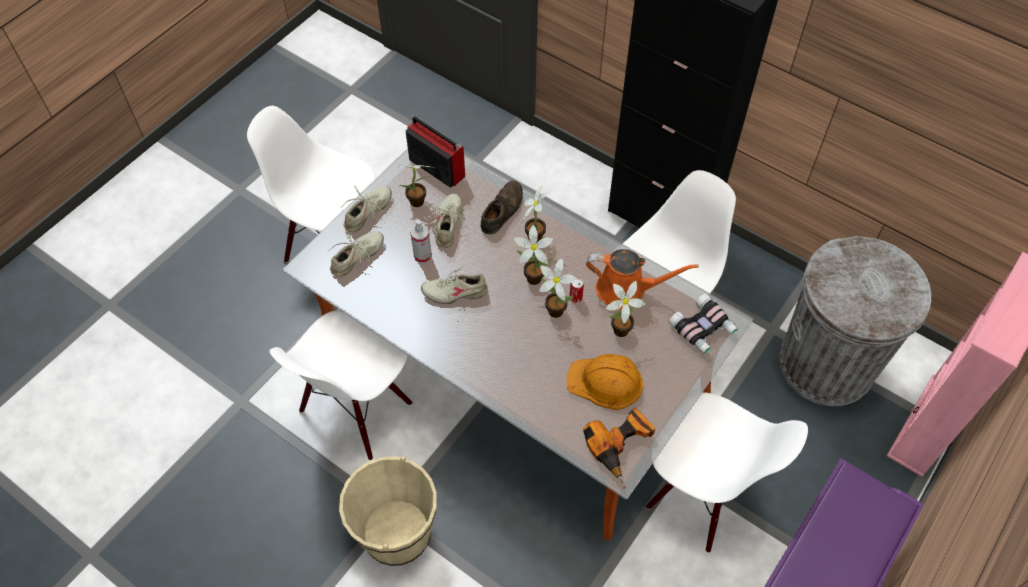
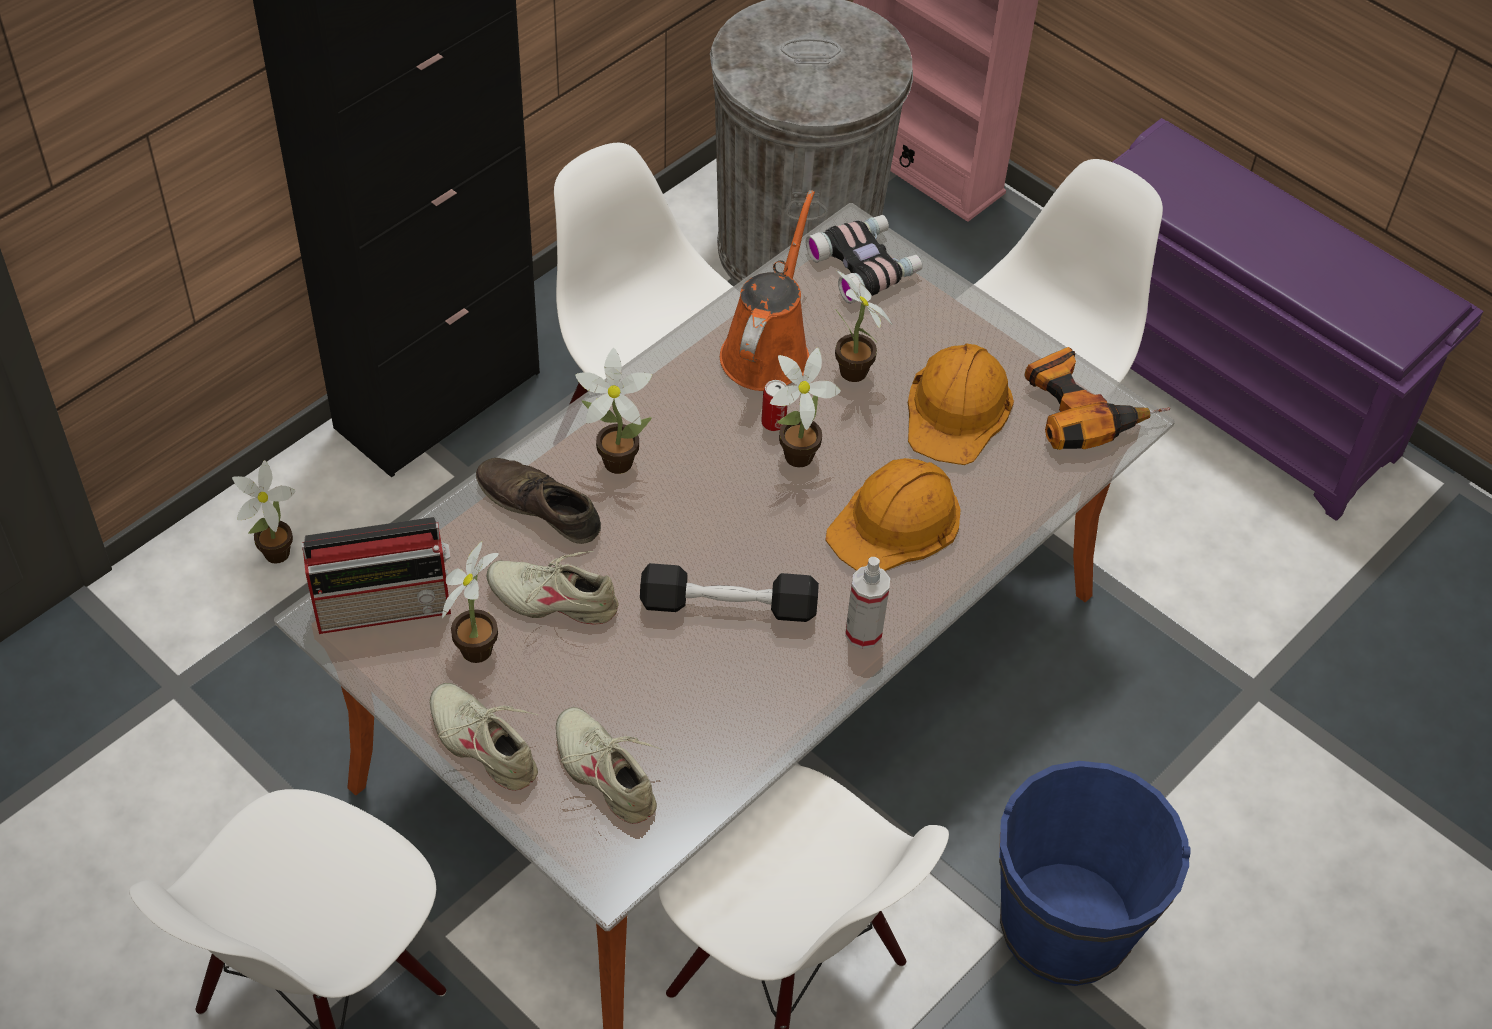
camera: 85 degrees left, 5 degrees down
(397, 533) = (1065, 926): beige bucket -> blue bucket
(422, 256) = (626, 653): spray bottle -> spray bottle (863, 633)
(436, 166) = (386, 606): radio -> radio turned 150 degrees counterclockwise
(455, 292) = (728, 606): beige shoe -> black dumbbell
(520, 359) = (896, 523): none -> orange hard hat
(531, 277) = (714, 481): potted plant -> potted plant (273, 556)

